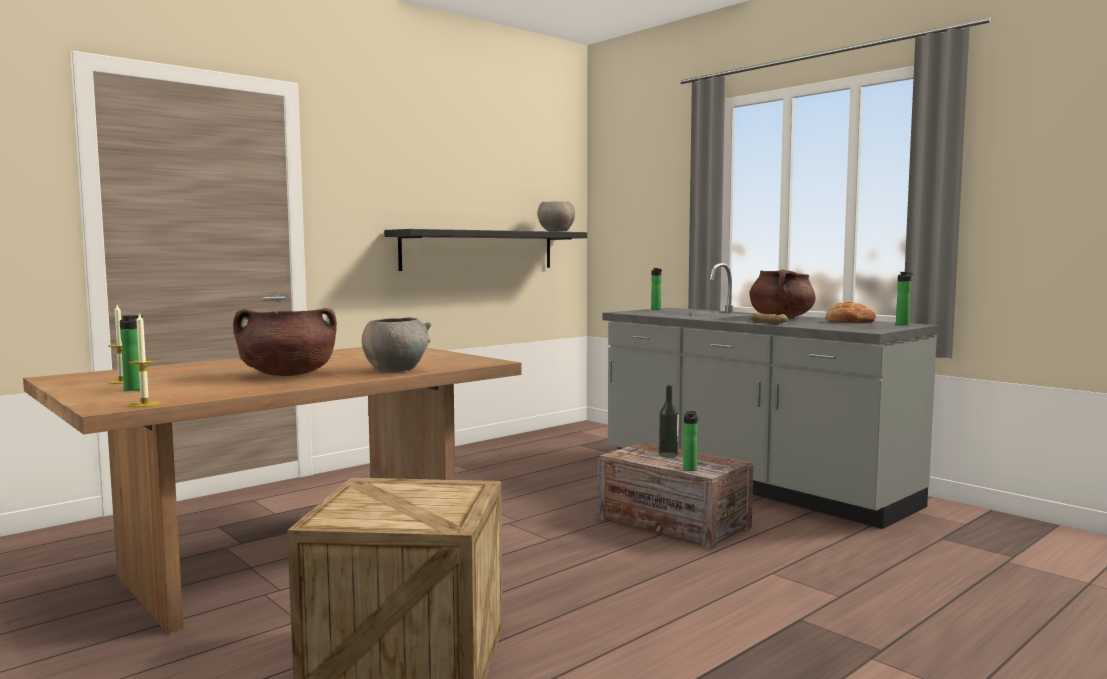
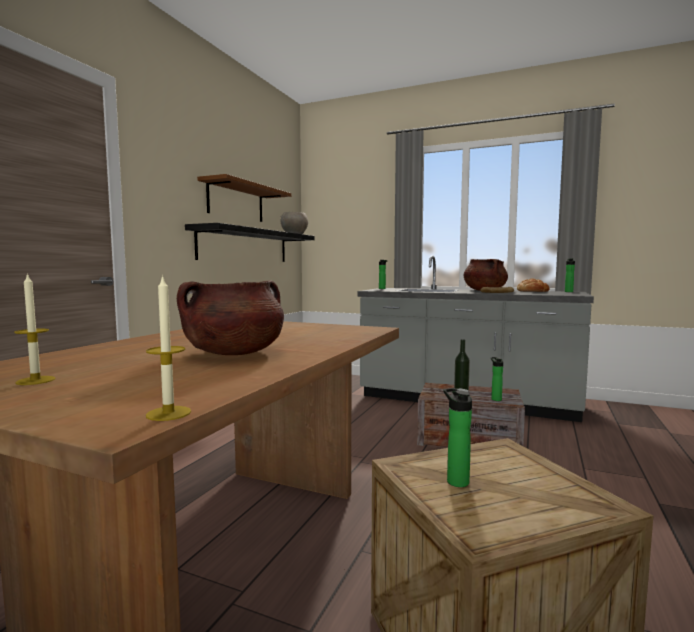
camera: 25 degrees left, 0 degrees up
(135, 389) = (84, 389): bottle -> bottle (455, 480)
(396, 370) = (325, 340): grey bowl -> none
(464, 195) = (236, 202): none -> brown shelf

